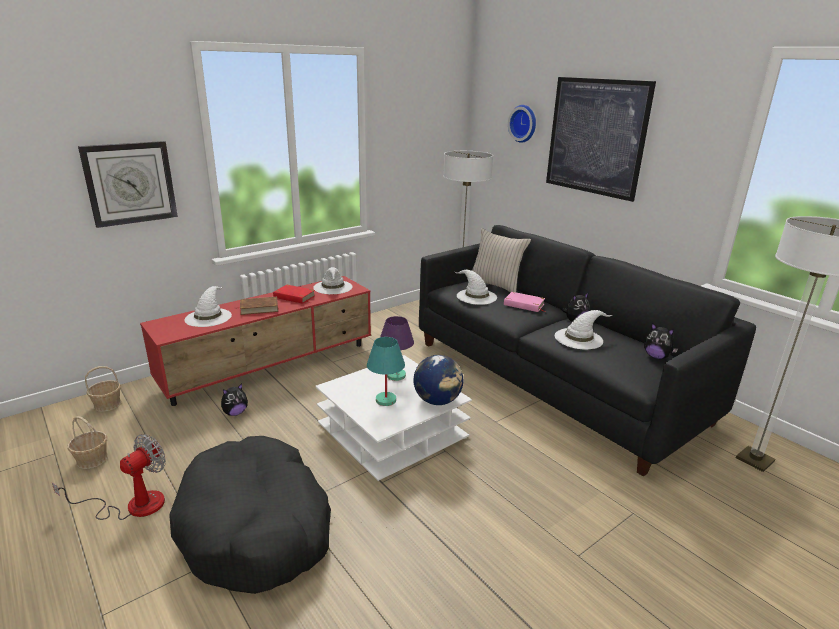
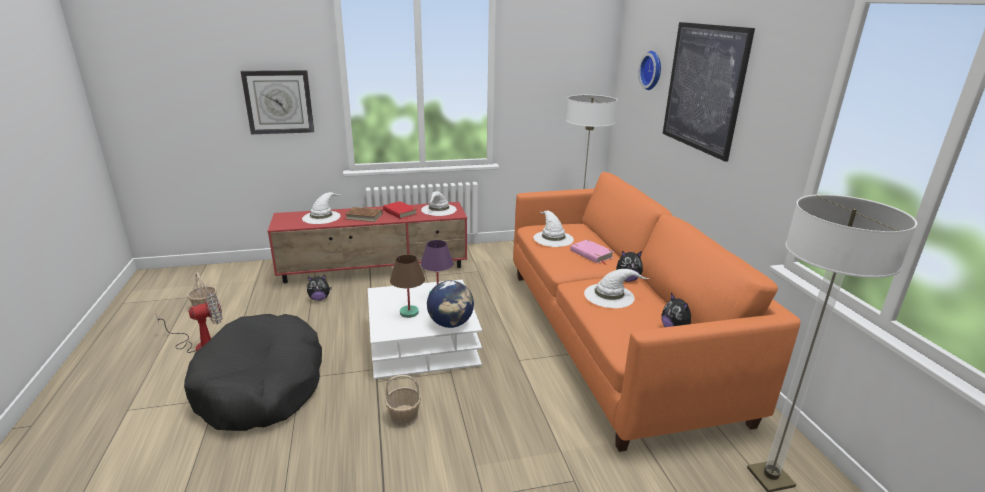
camera: 25 degrees right, 0 degrees up
(107, 404) = (245, 272): basket -> basket (404, 416)
(385, 400) = (408, 312): turquoise table lamp -> brown table lamp
(495, 285) = (585, 231): beige pillow -> none
(553, 380) = (612, 338): black sofa -> orange sofa

